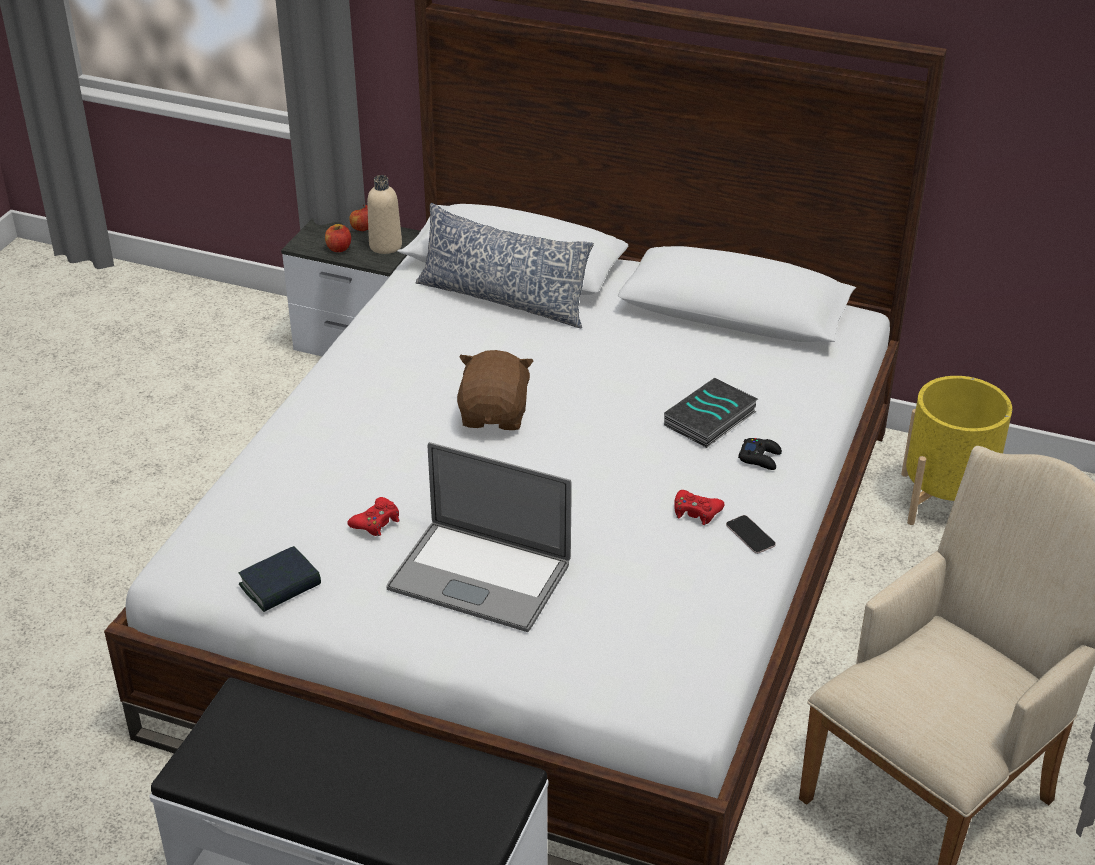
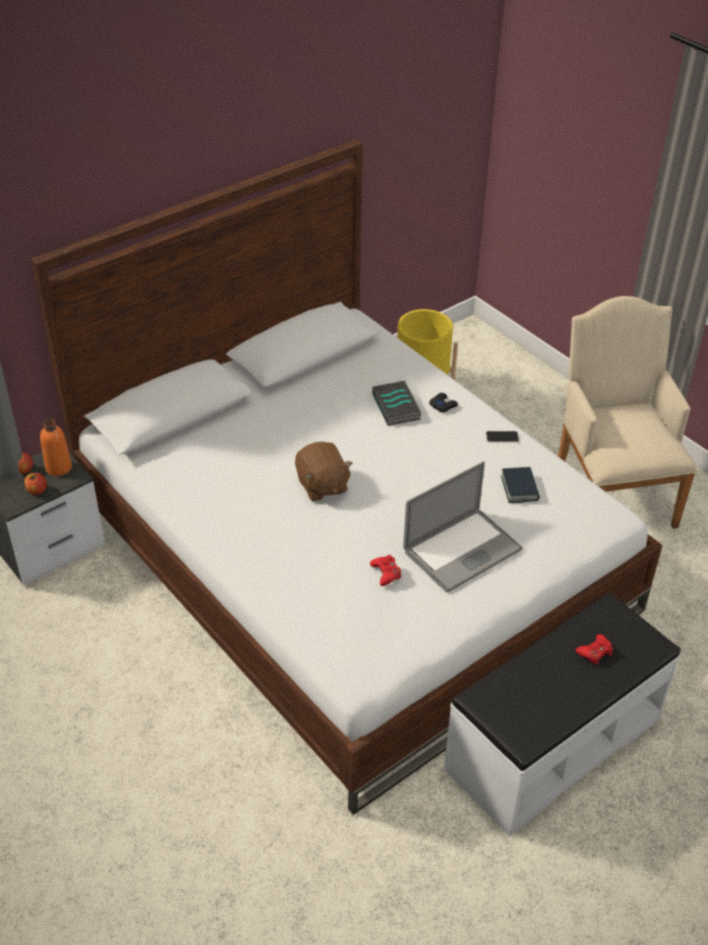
camera: 60 degrees left, 5 degrees up
(280, 585) = (410, 638): book -> book (519, 488)
(385, 246) = (58, 467): beige bottle -> orange bottle
(495, 415) = (321, 485): brown plush toy -> brown plush toy turned 150 degrees counterclockwise
(503, 299) = (204, 435): pillow -> none
(696, 512) = (470, 447): red game controller -> red game controller (595, 652)

